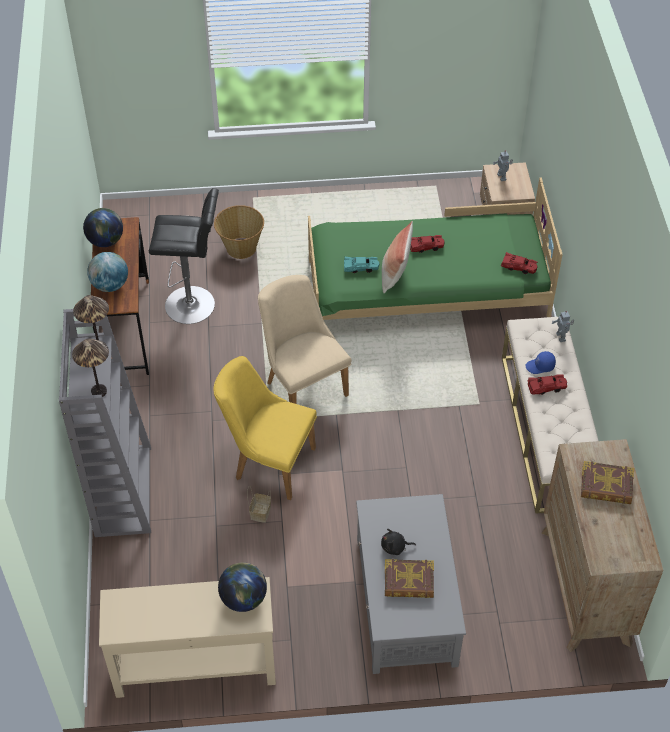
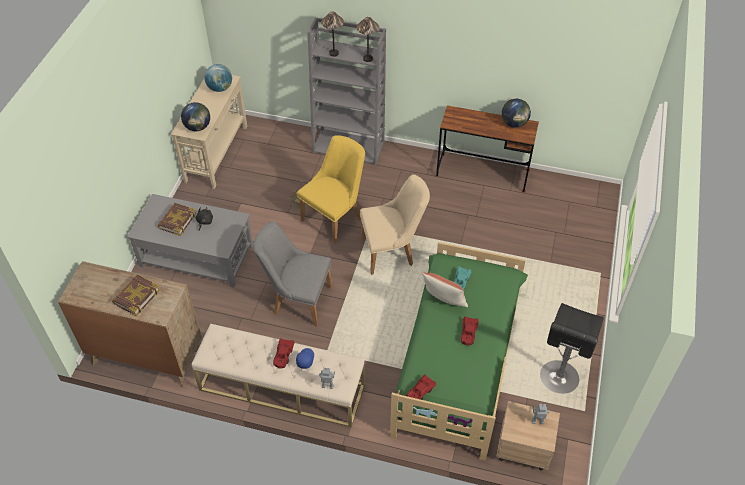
camera: 110 degrees right, 0 degrees up
(110, 285) = (470, 118): globe -> globe (220, 88)
(194, 305) = (492, 211): black stool -> black stool (558, 380)
(241, 247) = (544, 251): basket -> none
(422, 458) = (297, 299): none -> grey chair

